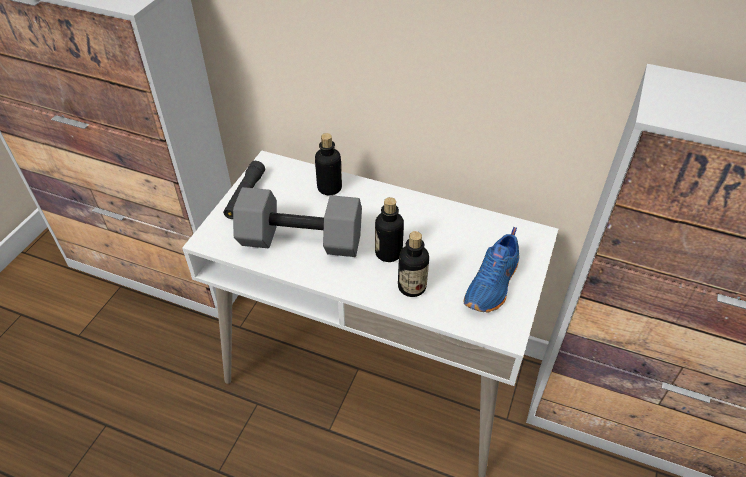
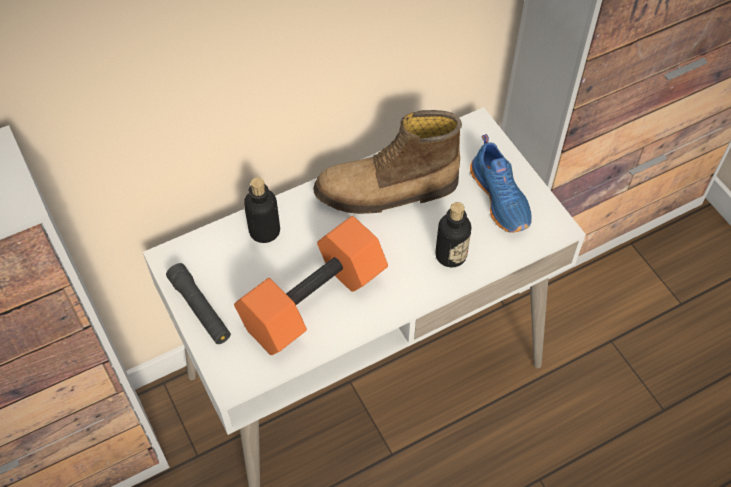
camera: 50 degrees left, 10 degrees up
(299, 242) = (313, 303): grey dumbbell -> orange dumbbell
(388, 253) = (396, 244): bottle -> none
(425, 223) = (387, 192): none -> boot

